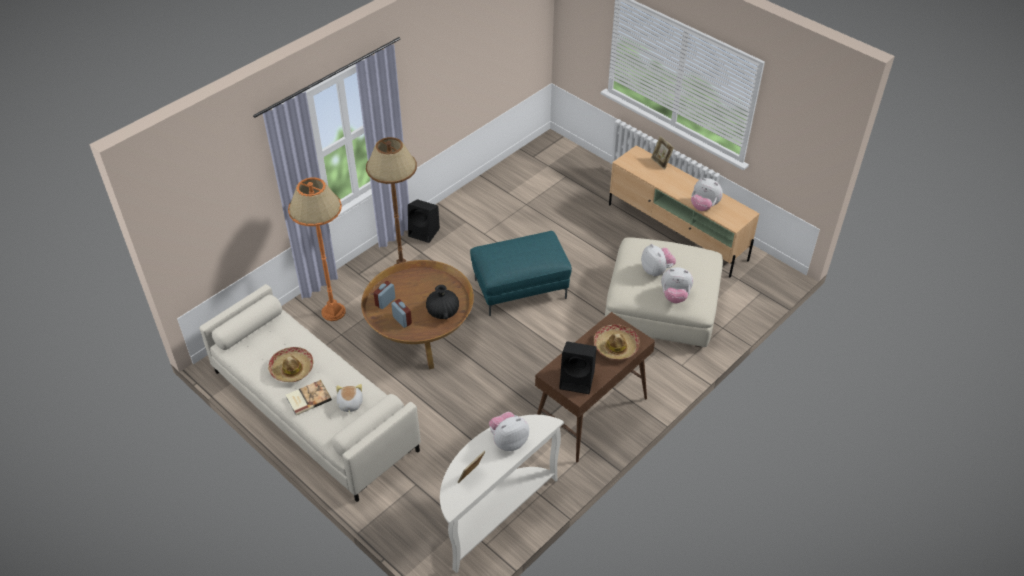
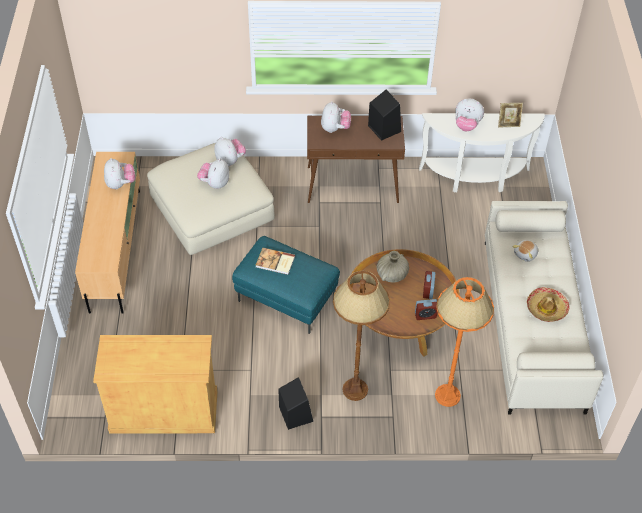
camera: 135 degrees left, 5 degrees up
(308, 398) = (552, 278): book -> book (275, 262)
(443, 312) = (392, 274): black vase -> beige vase
(505, 180) = (164, 411): none -> beige cabinet
(615, 346) = (335, 128): hat -> plush toy
(661, 162) = (85, 241): picture frame -> none

